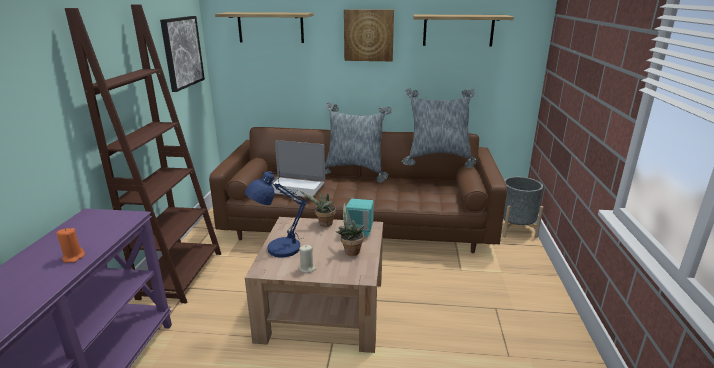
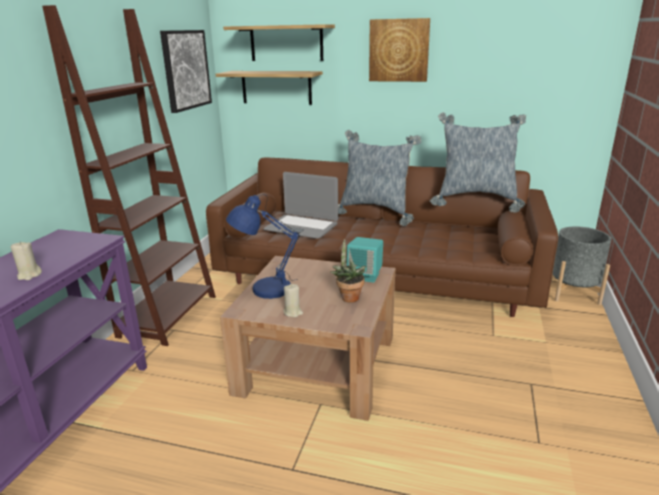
camera: 10 degrees right, 0 degrees up
(73, 257) = (29, 275): orange candle -> beige candle
(324, 224) = (324, 266): potted plant -> none
(458, 30) = (509, 42): shelf -> shelf (276, 87)

